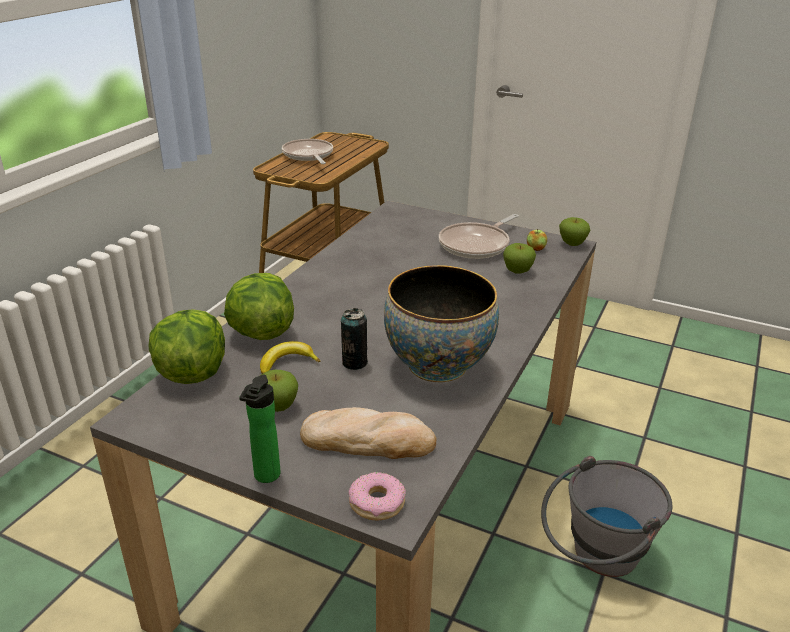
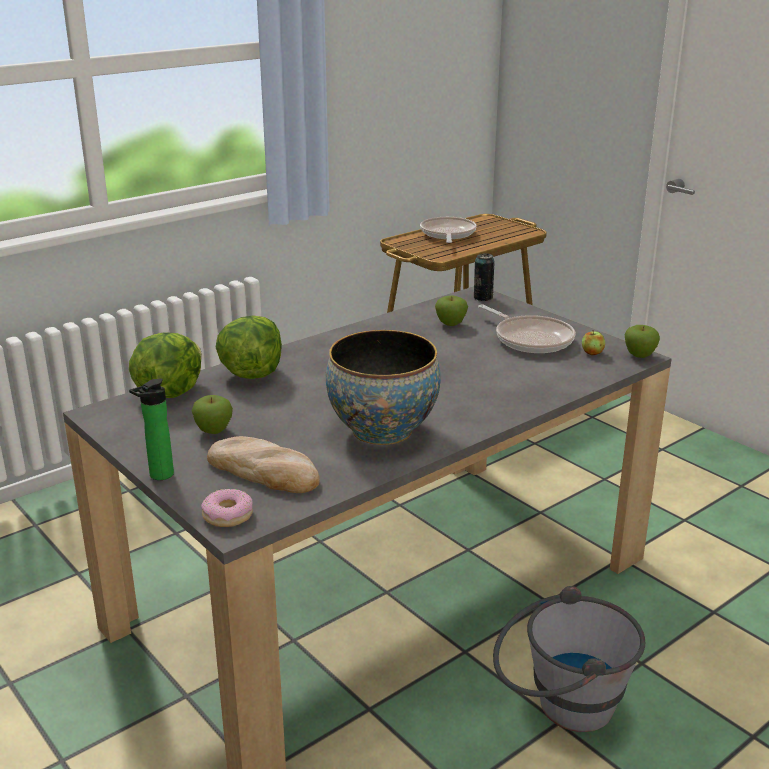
camera: 25 degrees right, 5 degrees down
(287, 363) = (252, 401): banana -> none
(354, 362) = (309, 413): can -> can (483, 297)
(477, 245) = (530, 339): frying pan -> frying pan turned 105 degrees counterclockwise
(517, 271) = (548, 369): apple -> apple (451, 324)

